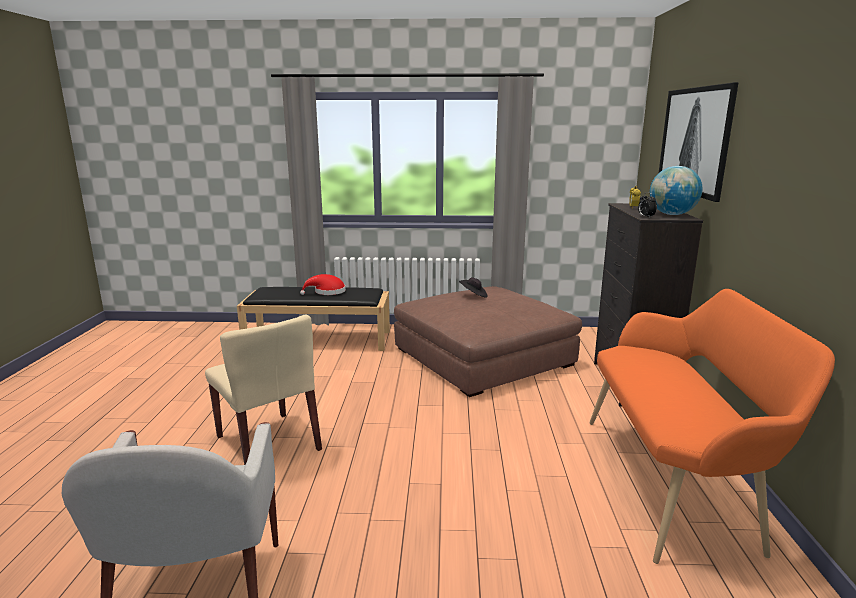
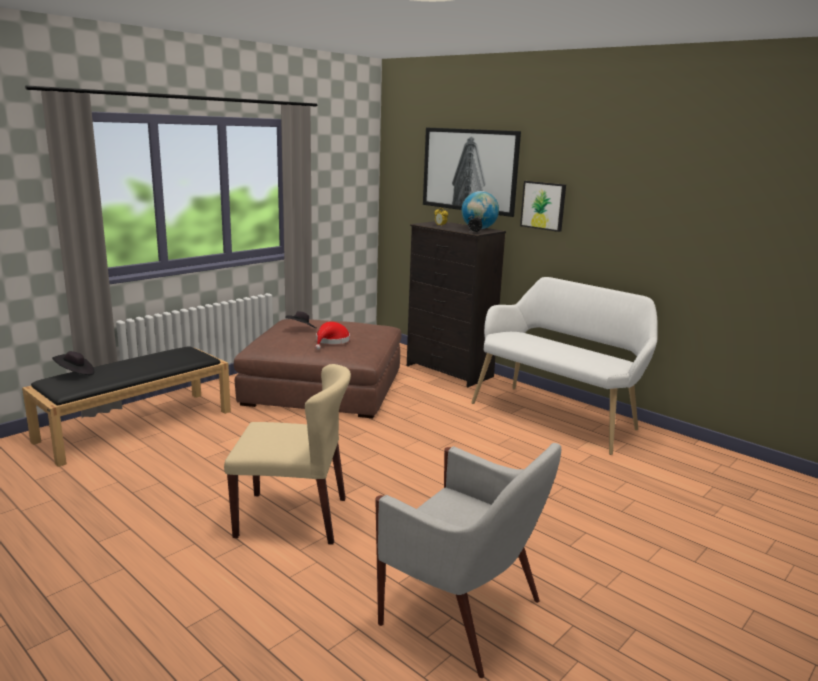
camera: 50 degrees left, 0 degrees up
(282, 288) = (75, 373): none -> black hat
(327, 292) = (145, 363): red hat -> red hat (331, 341)
(675, 482) = (558, 415): orange bench -> white bench
(745, 187) = (543, 205): none -> picture

